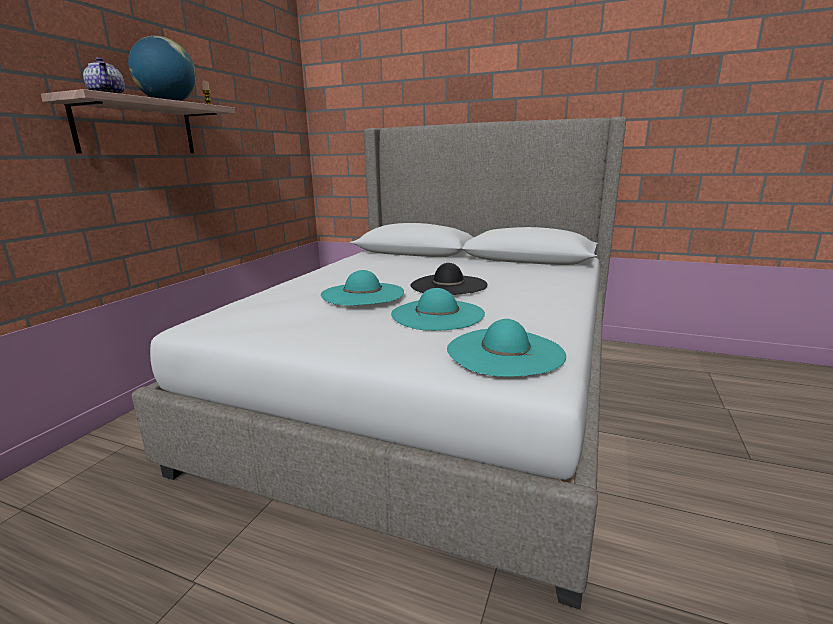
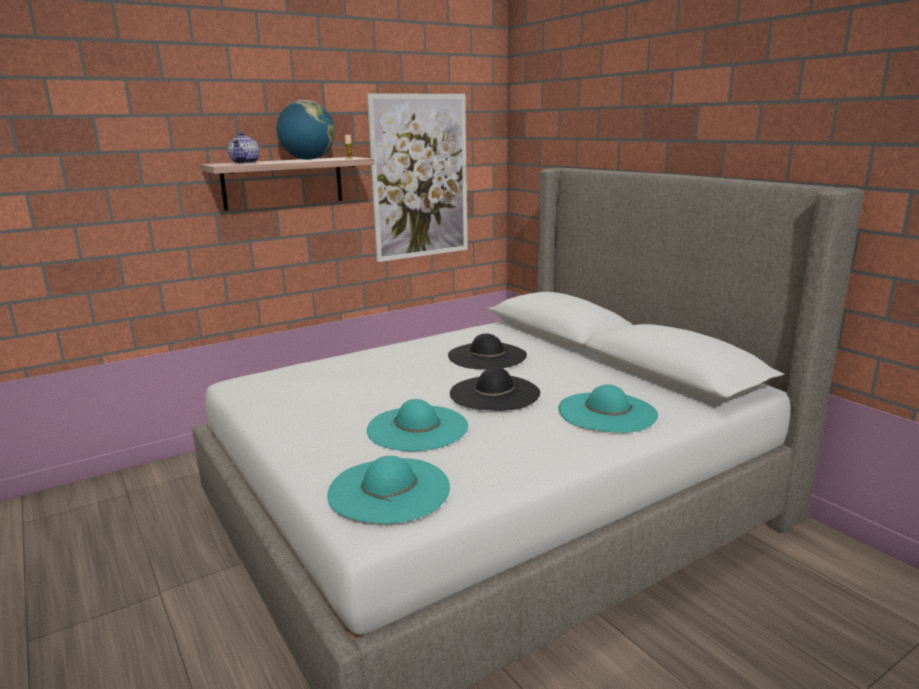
camera: 35 degrees right, 0 degrees up
(253, 138) = (420, 177): none -> picture
(362, 294) = (392, 383): turquoise hat -> turquoise hat (607, 412)
(396, 268) = (487, 356): none -> black hat

